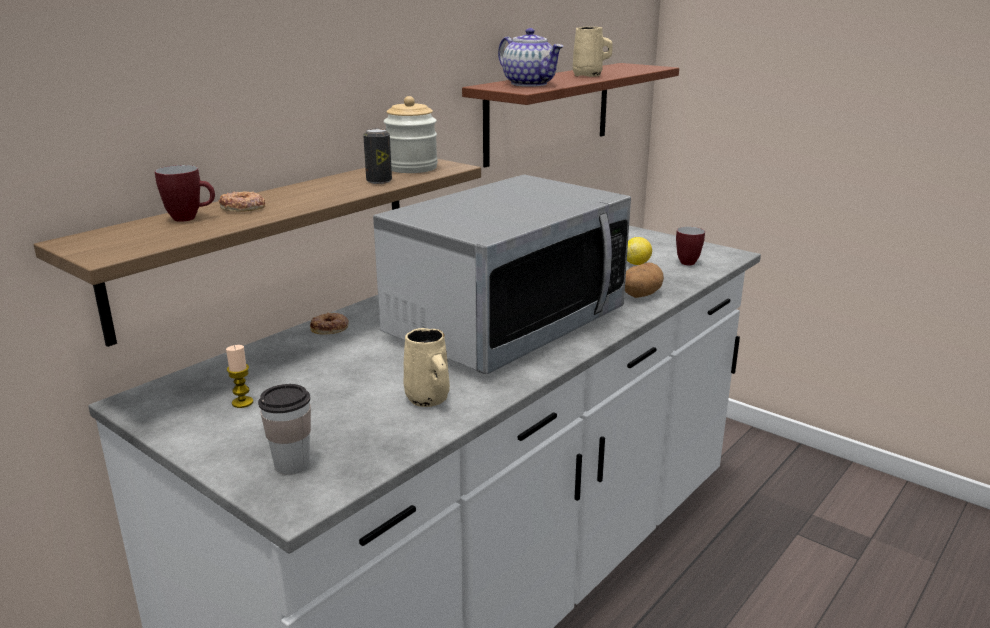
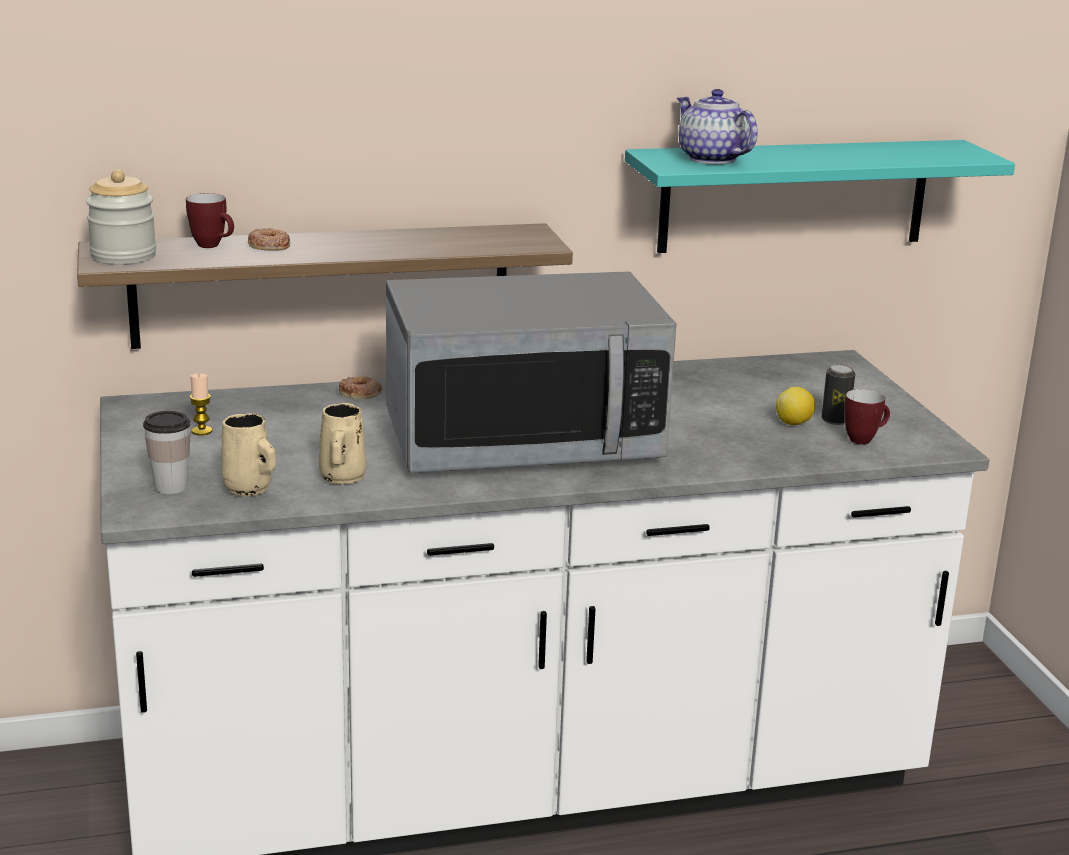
camera: 35 degrees right, 0 degrees up
(379, 181) = (435, 245): can -> can (835, 420)
(412, 168) = (499, 237): jar -> jar (123, 256)
(530, 84) = (710, 159): teapot -> teapot turned 150 degrees clockwise
(549, 112) = (794, 195): brown shelf -> turquoise shelf
(589, 75) = (829, 157): beige mug -> beige mug (249, 489)
(640, 295) = (722, 456): potato -> none

